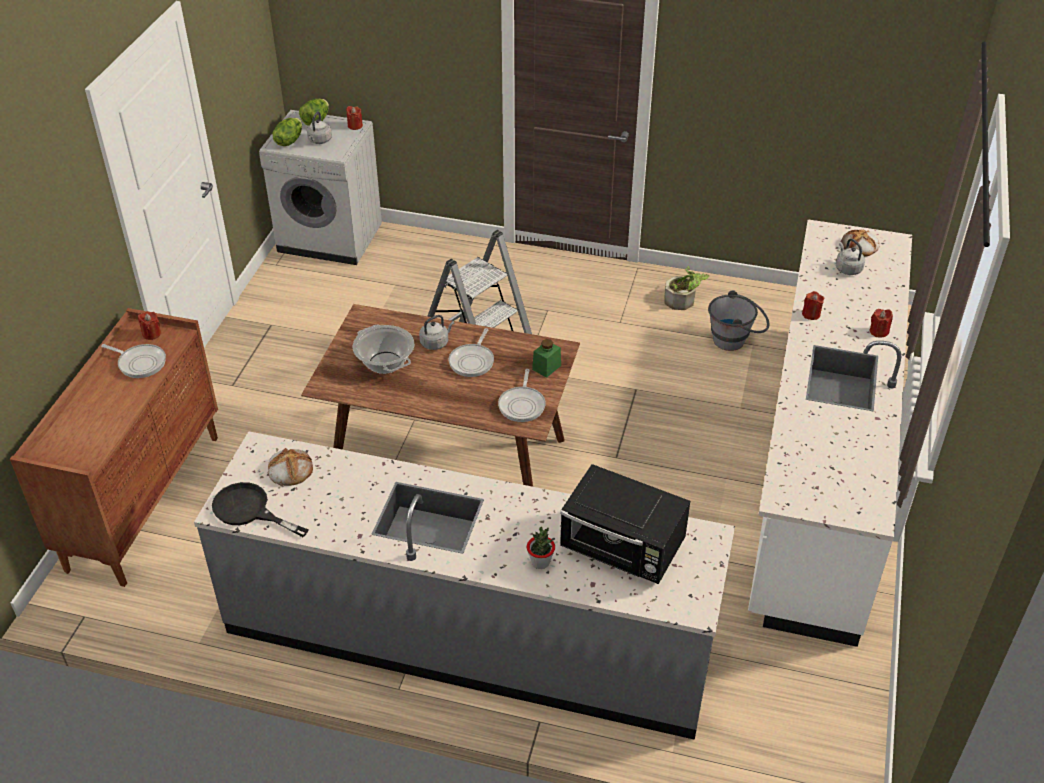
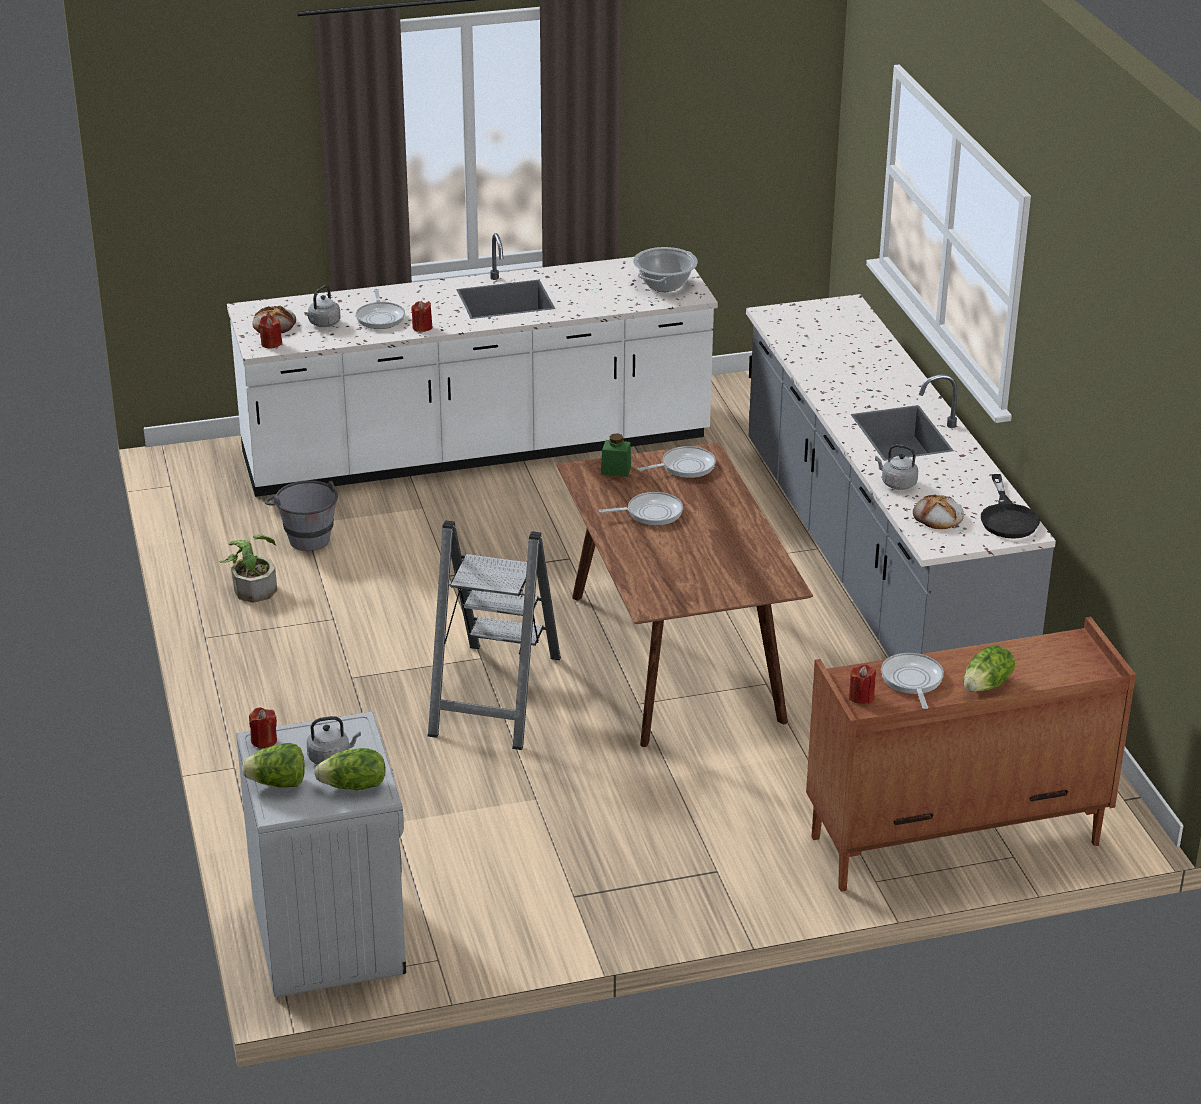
camera: 120 degrees left, 10 degrees down
(96, 394) = (987, 685): none -> lettuce
(384, 363) = (710, 563): cooking pot -> cooking pot (664, 284)
(435, 343) = (645, 544): grey kettle -> grey kettle (897, 483)
(540, 562) = (884, 371): potted plant -> none
(623, 549) = (827, 343): black microwave -> none
(843, 299) = (380, 317): none -> frying pan
(878, 331) = (418, 294): red candle -> red candle (271, 343)

